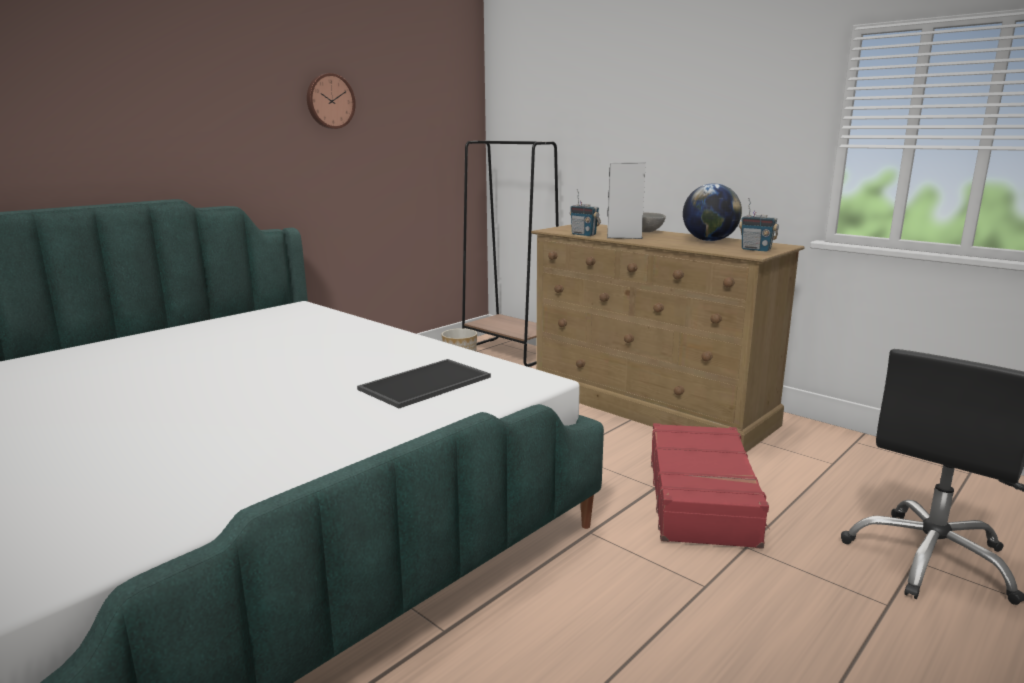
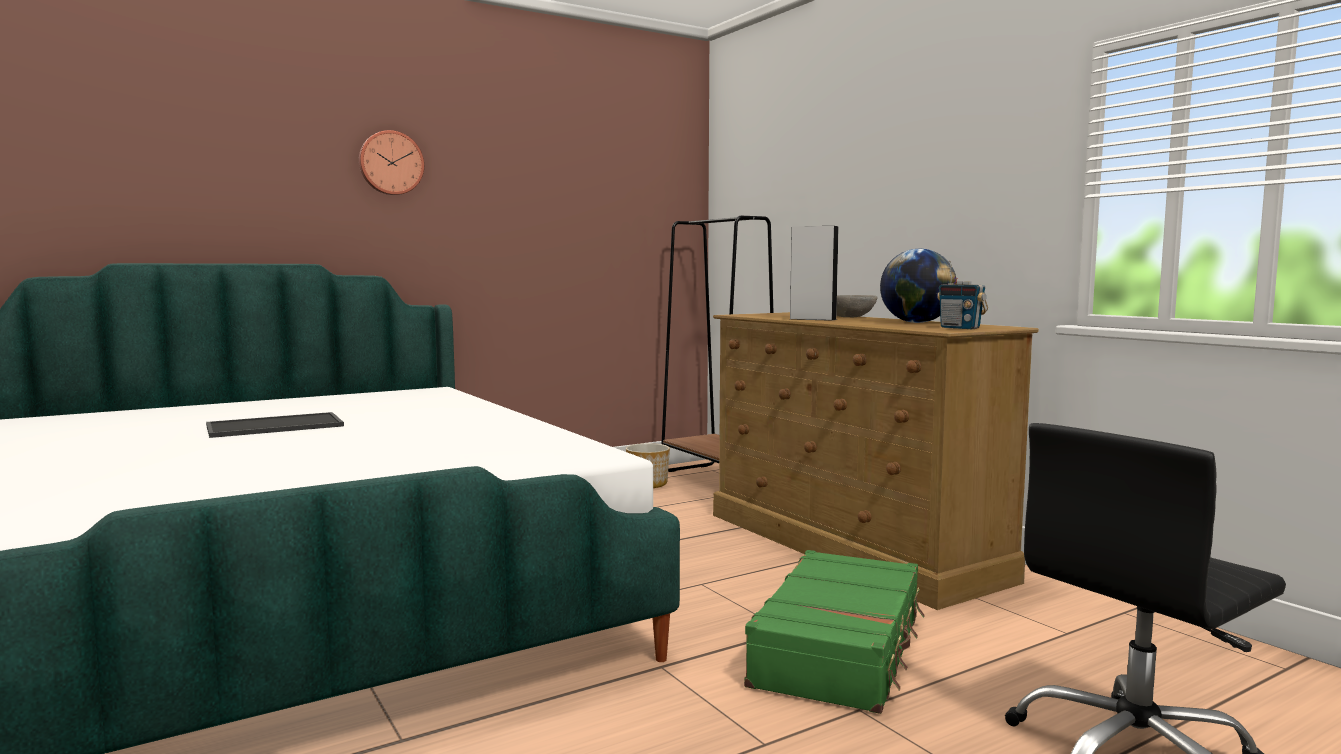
camera: 15 degrees right, 10 degrees down
(329, 101) = (506, 171): wall clock -> wall clock (391, 163)
(425, 384) = (472, 451): tray -> tray (273, 426)
(584, 234) = (767, 317): radio -> none
(702, 499) = (840, 650): red suitcase -> green suitcase

